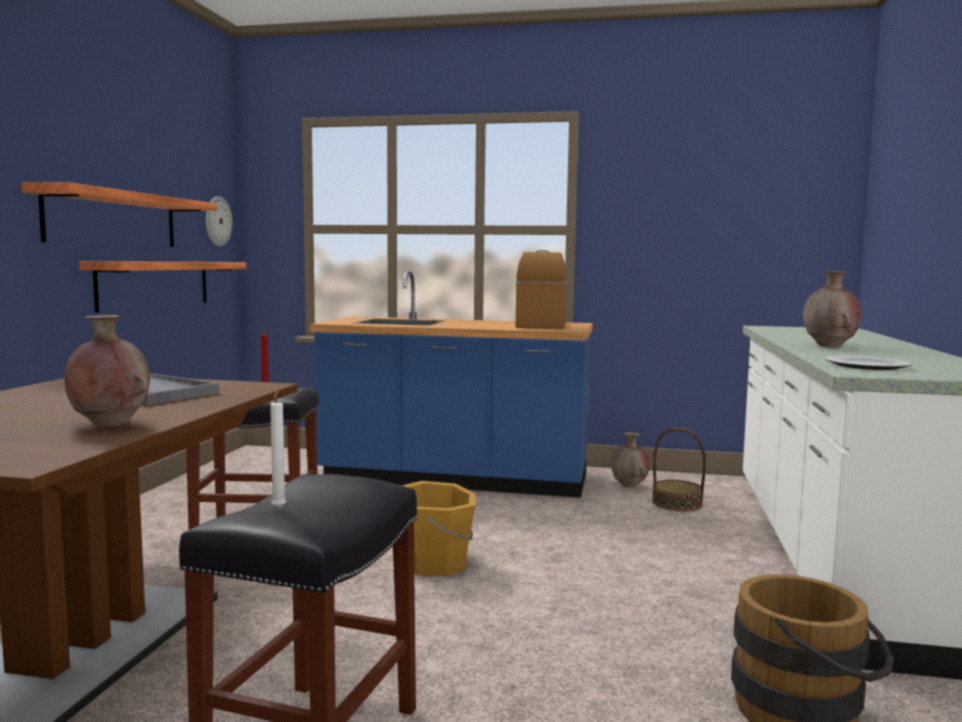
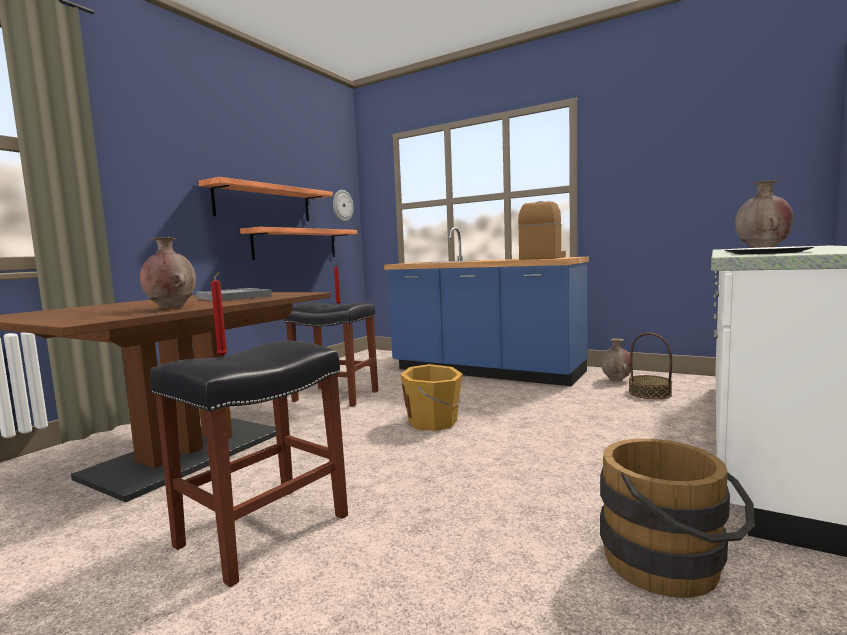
camera: 20 degrees right, 0 degrees up
(279, 507) = (223, 356): white candle -> red candle

